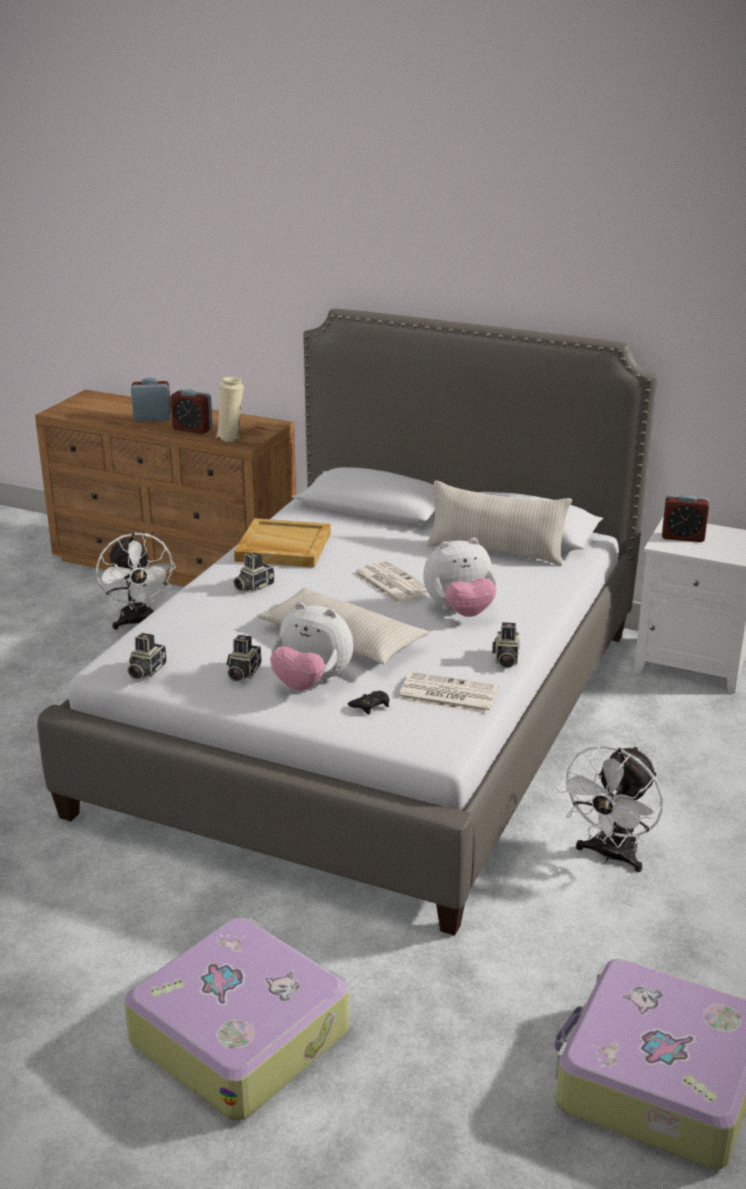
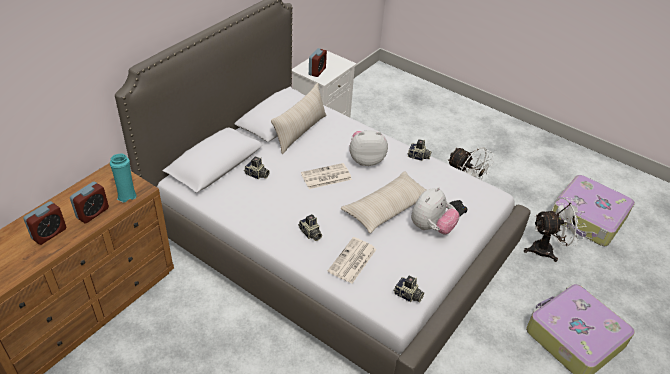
camera: 80 degrees left, 15 degrees up
(138, 622) = (166, 342): white fan -> white fan (547, 249)
(152, 418) = (49, 233): alarm clock -> alarm clock turned 150 degrees counterclockwise
(231, 438) = (126, 195): beige vase -> turquoise vase
(242, 673) = (416, 253): camera -> camera (257, 175)
(282, 547) = (259, 212): beige tray -> none
(447, 694) = (449, 183): newspaper -> newspaper (352, 261)
(460, 611) = (366, 160): plush toy -> plush toy turned 90 degrees counterclockwise

